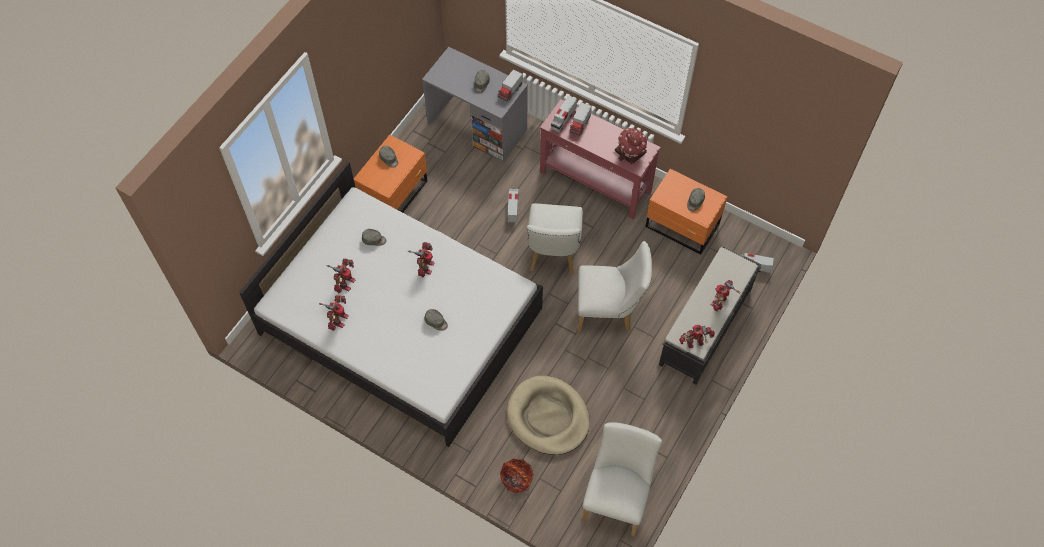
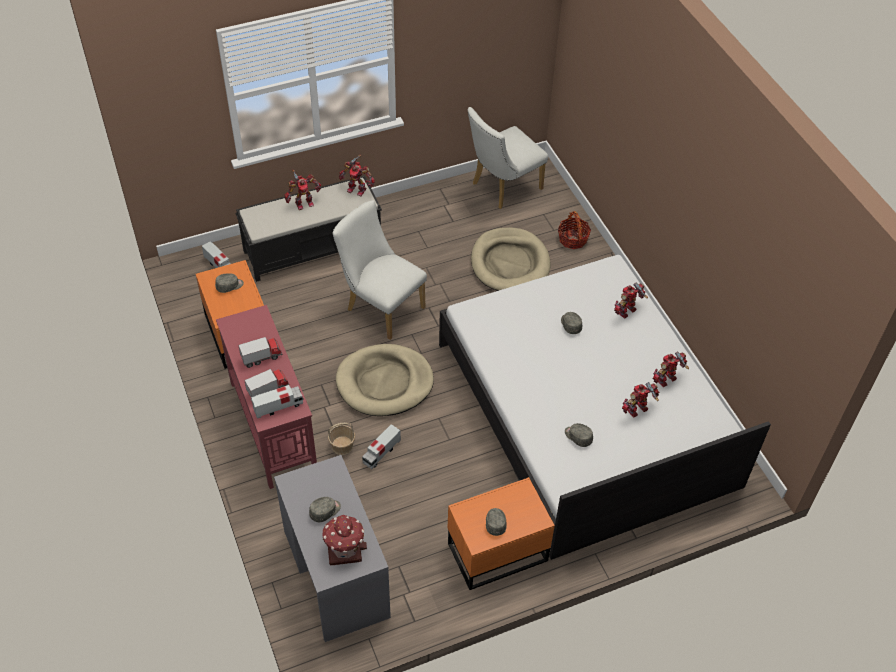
camera: 145 degrees left, 10 degrees down
(425, 267) = (543, 379): toy robot -> toy robot (627, 311)
(510, 91) = (301, 480): toy truck -> toy truck (261, 357)
(541, 197) = (342, 446): none -> basket
(553, 255) = (384, 383): white chair -> beige dog bed
(630, 152) = (249, 331): toy house -> toy house (344, 547)

